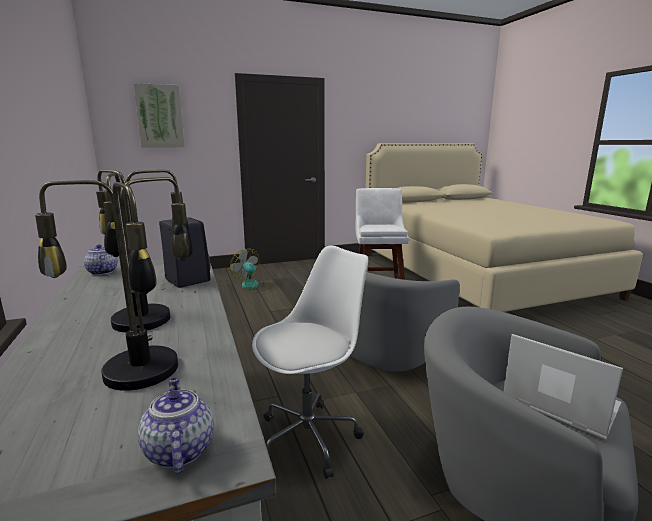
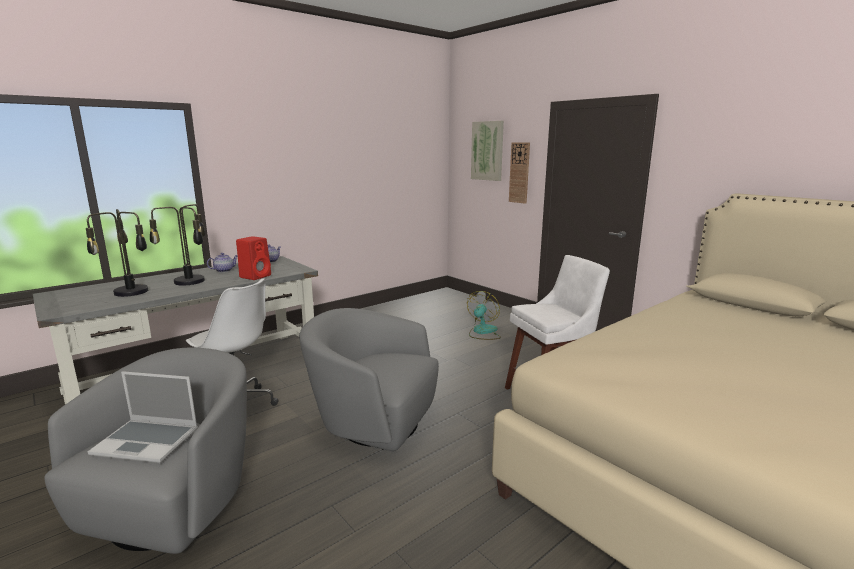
camera: 70 degrees right, 0 degrees up
(178, 449) = (65, 307): teapot -> teapot (224, 270)
(186, 280) = (256, 276): black speaker -> red speaker
(207, 138) = (519, 172): none -> wall clock
(557, 403) = (148, 441): laptop -> laptop turned 75 degrees clockwise

